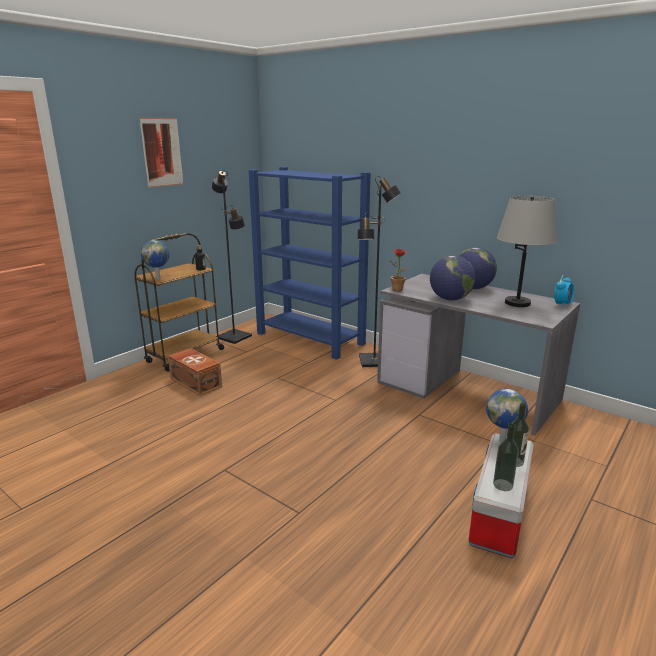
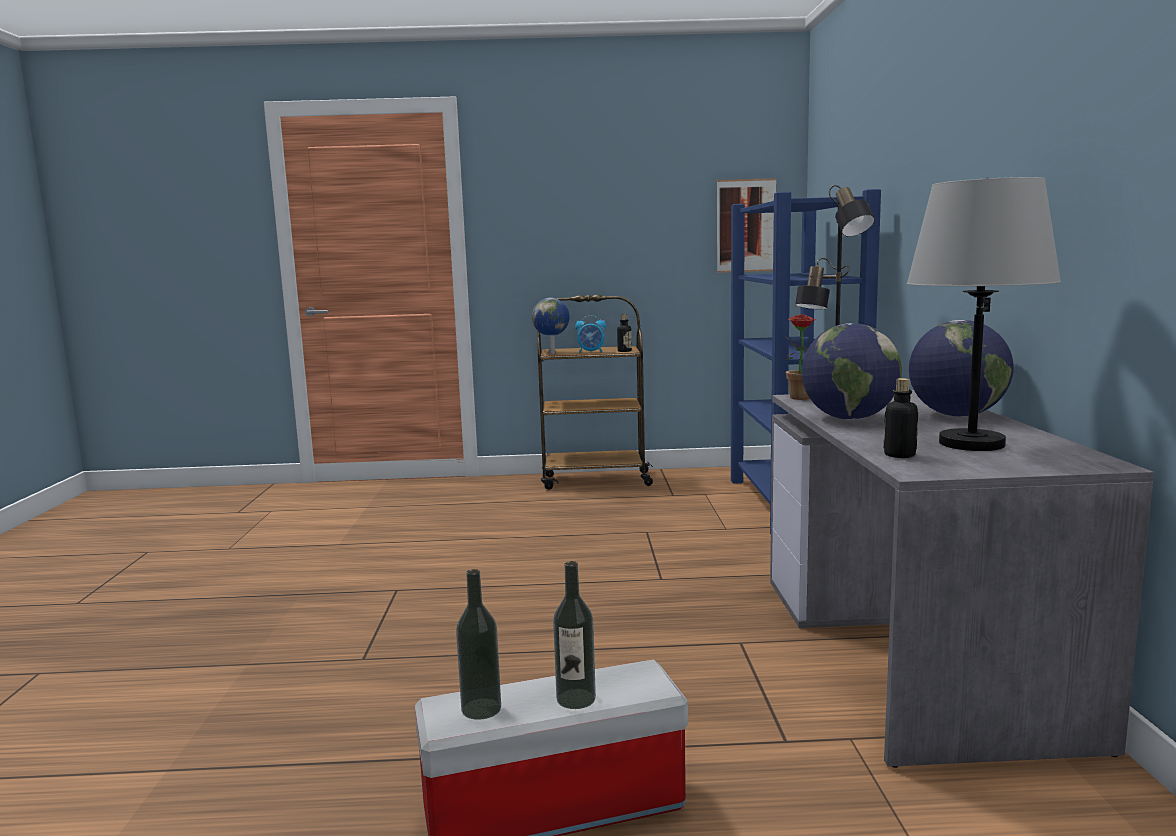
camera: 50 degrees right, 10 degrees down
(162, 152) = (610, 183): picture -> picture (746, 226)
(196, 382) = (550, 507): brown storage box -> none
(234, 337) = (692, 477): black floor lamp -> none
(502, 441) = (633, 672): globe -> none
(518, 315) = (899, 455): none -> bottle
(562, 304) = (1082, 464): alarm clock -> alarm clock (591, 352)

